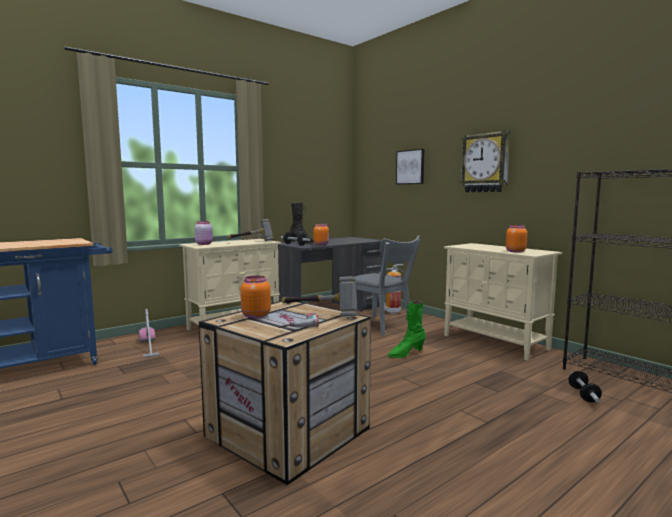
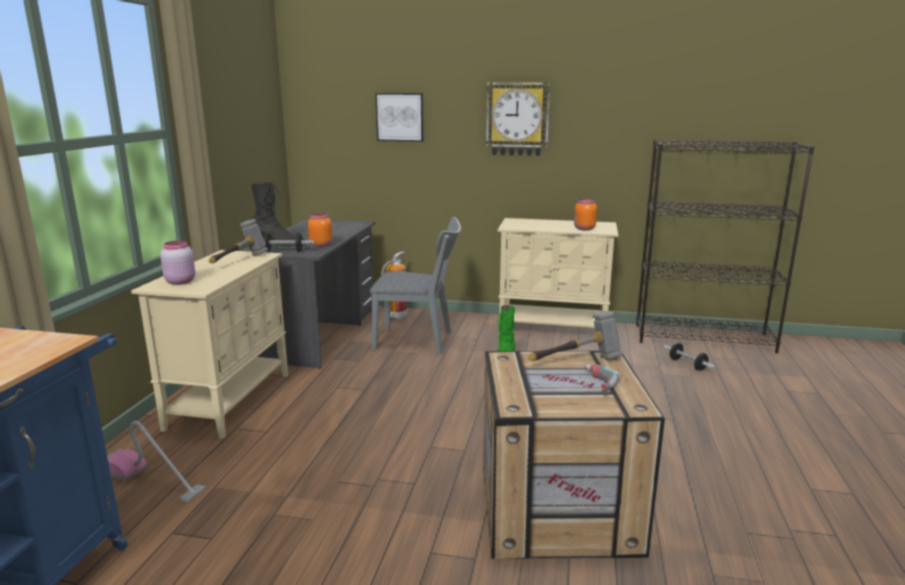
camera: 40 degrees left, 10 degrees up
(255, 316) = (528, 388): orange jar -> none

